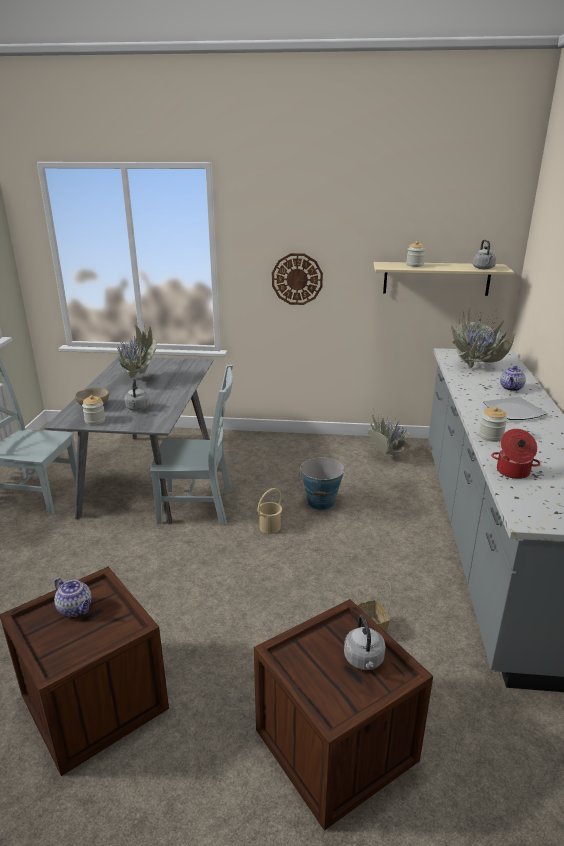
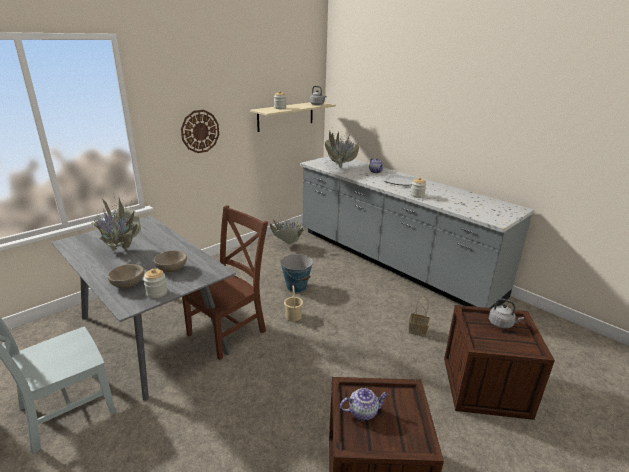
camera: 50 degrees left, 0 degrees up
(137, 408) = (172, 269): grey kettle -> beige bowl
(199, 506) = (229, 331): grey chair -> brown chair
(512, 472) = (455, 206): cooking pot -> none

